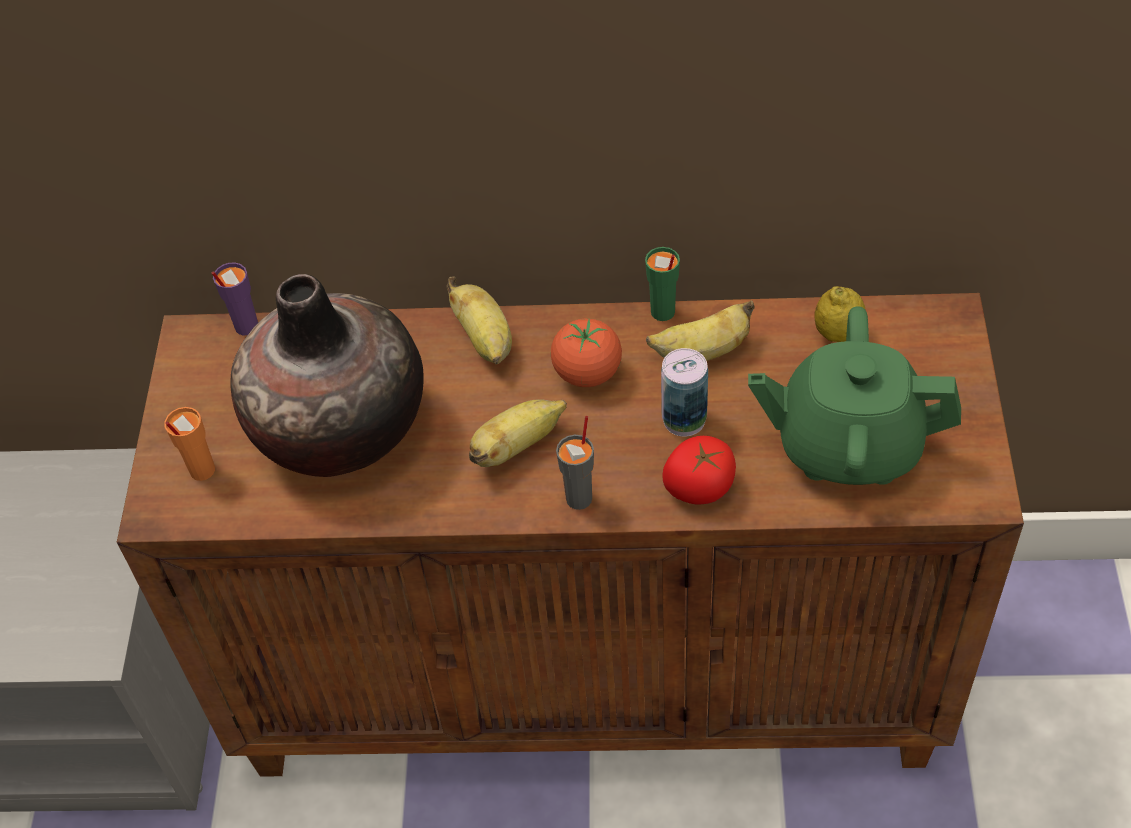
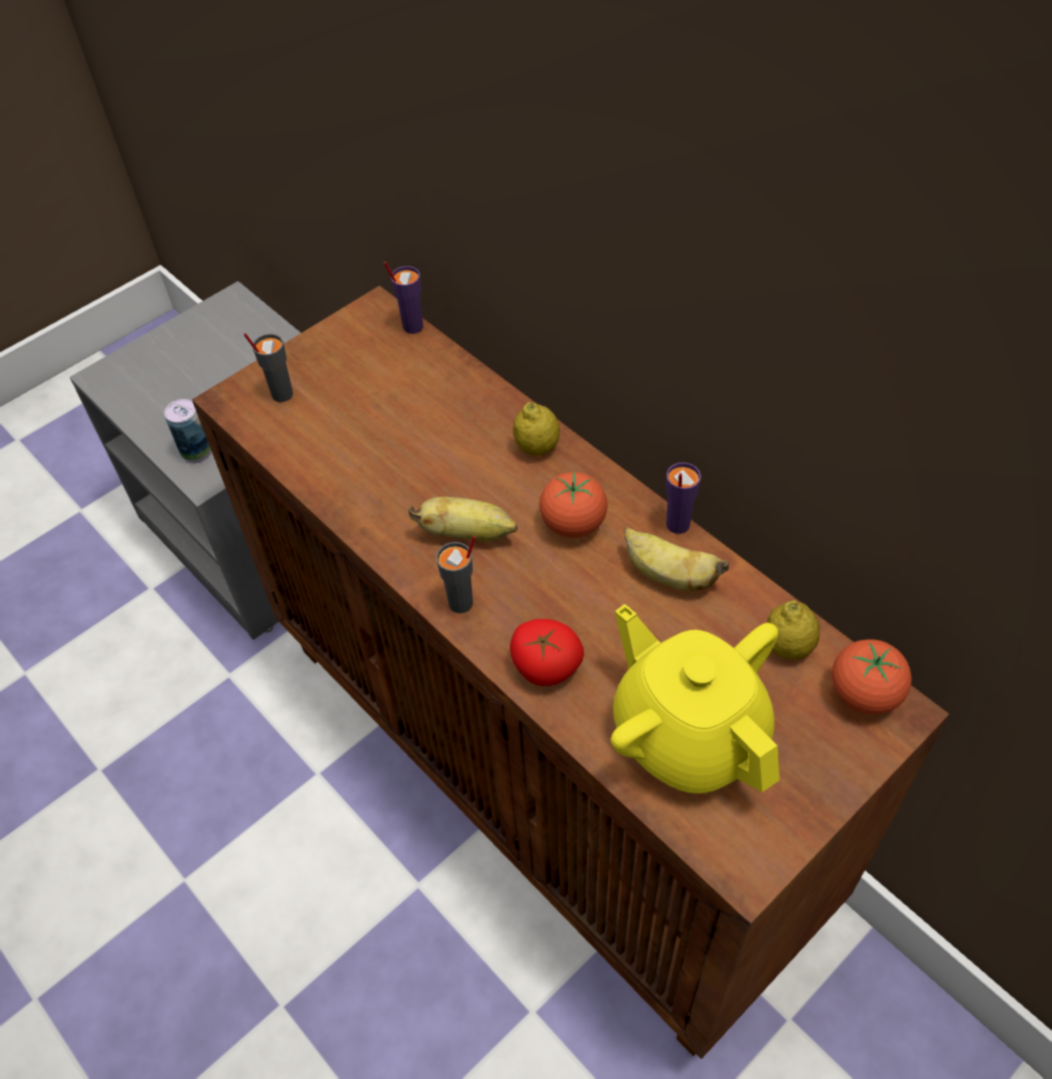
camera: 45 degrees right, 0 degrees up
(201, 470) = (281, 394): orange cup -> grey cup
(339, 428) = (383, 432): vase -> none
(485, 340) = (537, 447): banana -> lemon
(662, 312) = (677, 525): green cup -> purple cup
(684, 419) = (596, 611): can -> can (197, 452)
(847, 445) = (688, 734): green teapot -> yellow teapot
(919, 323) = (864, 694): none -> tomato

